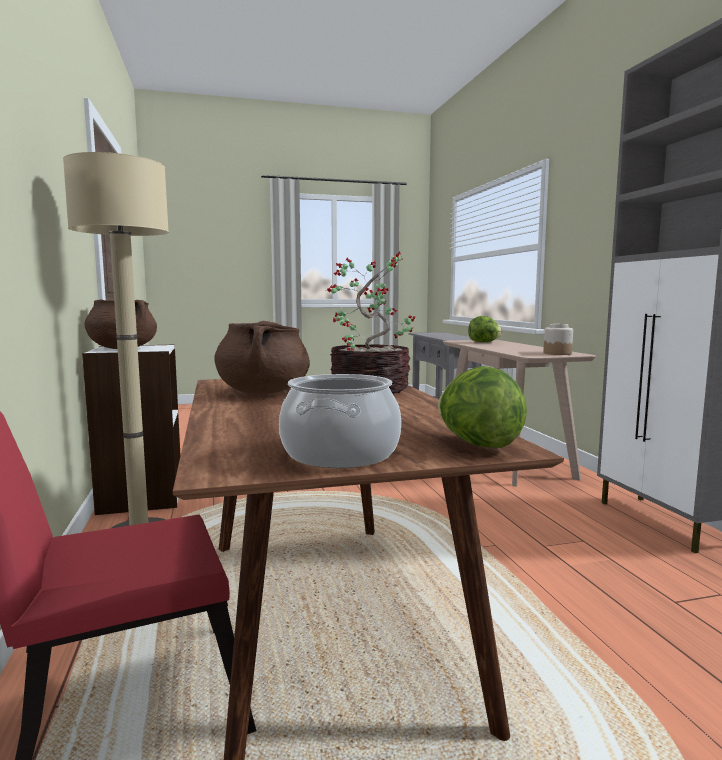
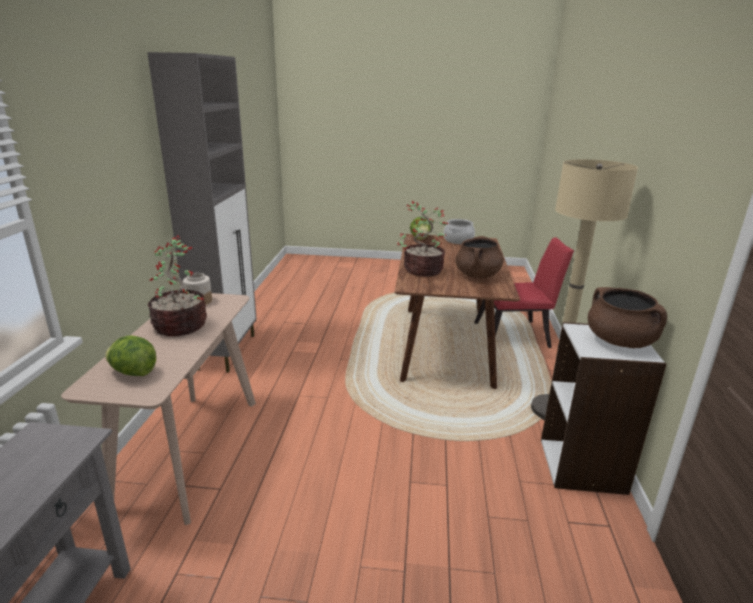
camera: 160 degrees left, 15 degrees up
(519, 348) = (181, 326): none -> potted plant

